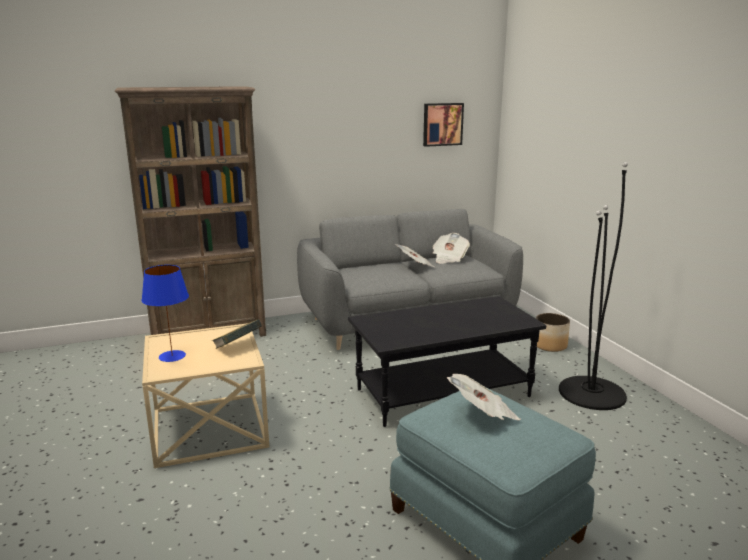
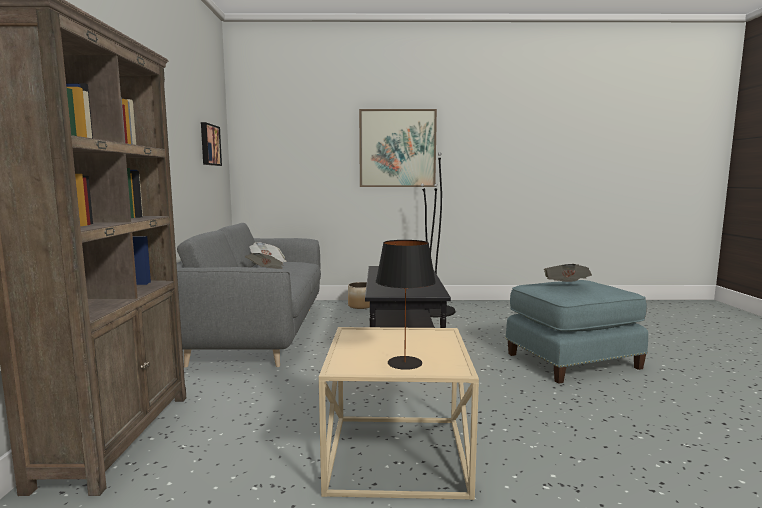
camera: 70 degrees left, 10 degrees down
(172, 356) = (405, 362): blue table lamp -> black table lamp
(237, 347) = (401, 334): book -> none
(638, 141) = (397, 148): none -> picture

